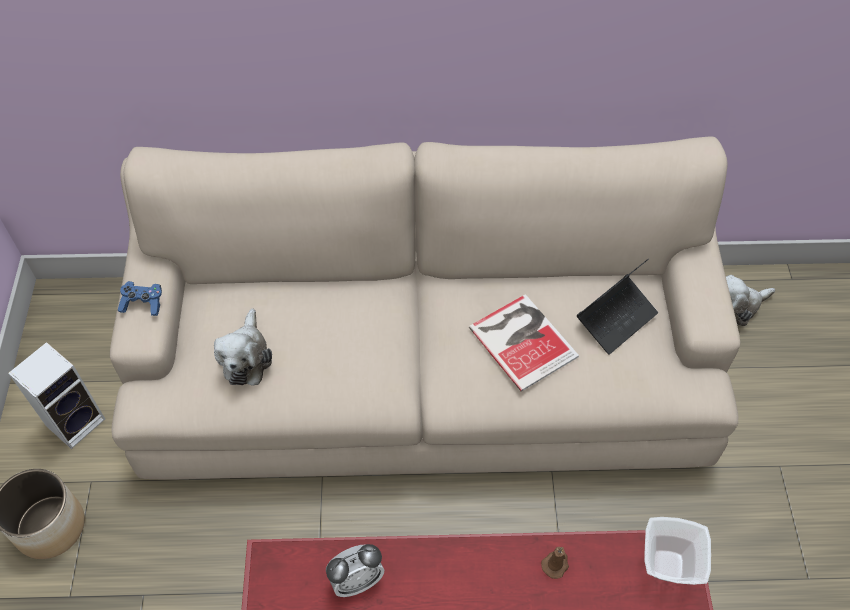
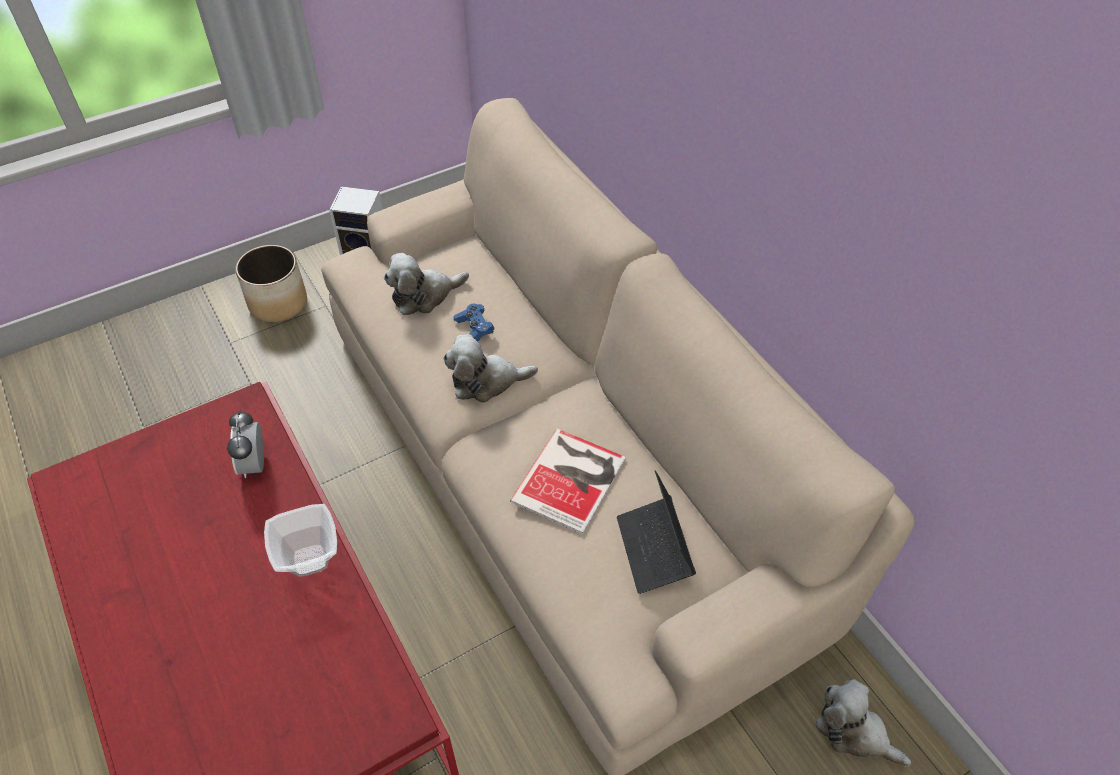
camera: 60 degrees right, 5 degrees down
(143, 303) = (423, 206): blue game controller -> blue game controller (474, 329)
(356, 580) = (254, 464): alarm clock -> alarm clock turned 45 degrees clockwise
(381, 354) = (486, 381): none -> plush toy
(555, 564) = (338, 611): brown candle -> none
(616, 319) = (654, 550): laptop -> laptop turned 60 degrees clockwise
(669, 565) = (384, 717): bowl -> bowl (311, 561)

